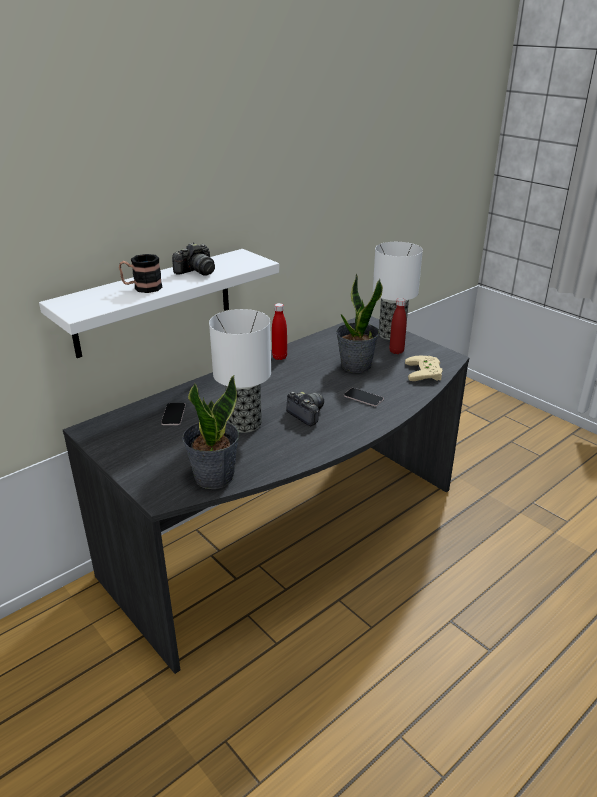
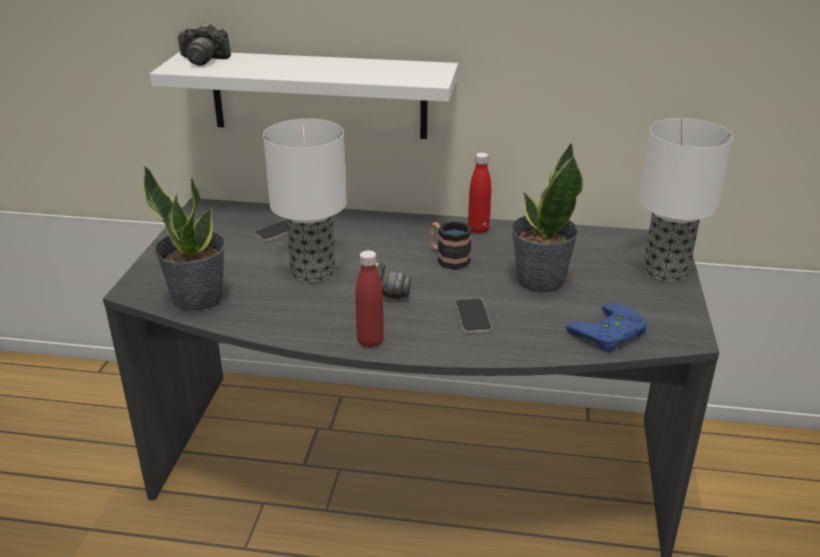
camera: 50 degrees right, 0 degrees up
(142, 288) = (270, 66): mug -> mug (448, 258)
(196, 271) = (350, 68): camera -> camera (203, 60)
(396, 351) = (627, 292): red bottle -> red bottle (370, 341)
(426, 372) = (611, 334): beige game controller -> blue game controller

